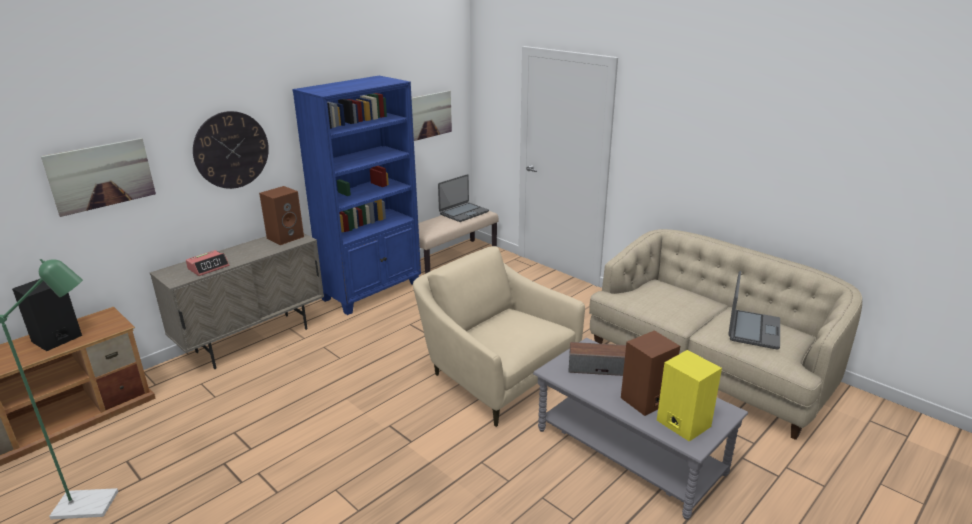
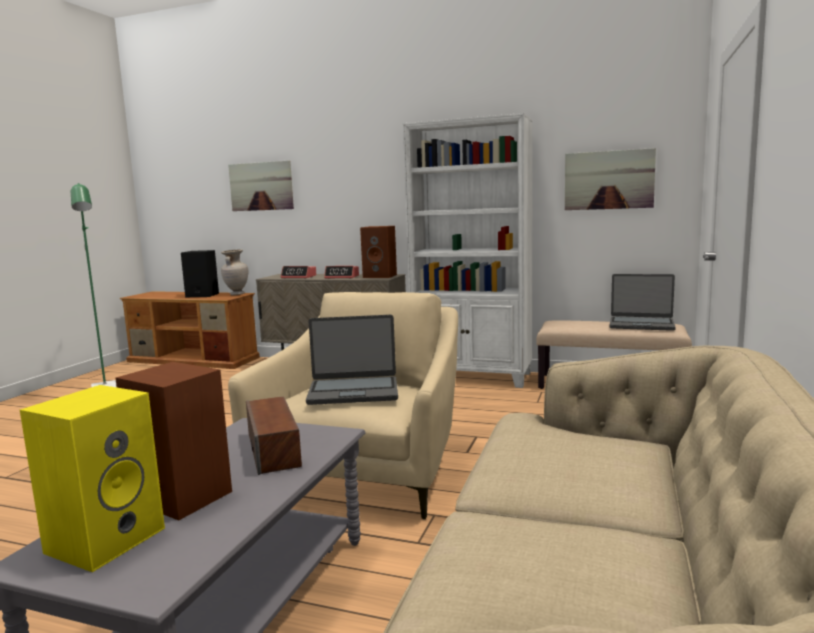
camera: 65 degrees right, 15 degrees down
(102, 317) = (236, 294): none -> beige vase
(231, 150) = (357, 183): wall clock -> none
(256, 251) = (342, 277): none -> alarm clock
(373, 291) = (473, 377): blue bookcase -> white bookcase
(753, 330) = (554, 571): laptop -> laptop (353, 391)

